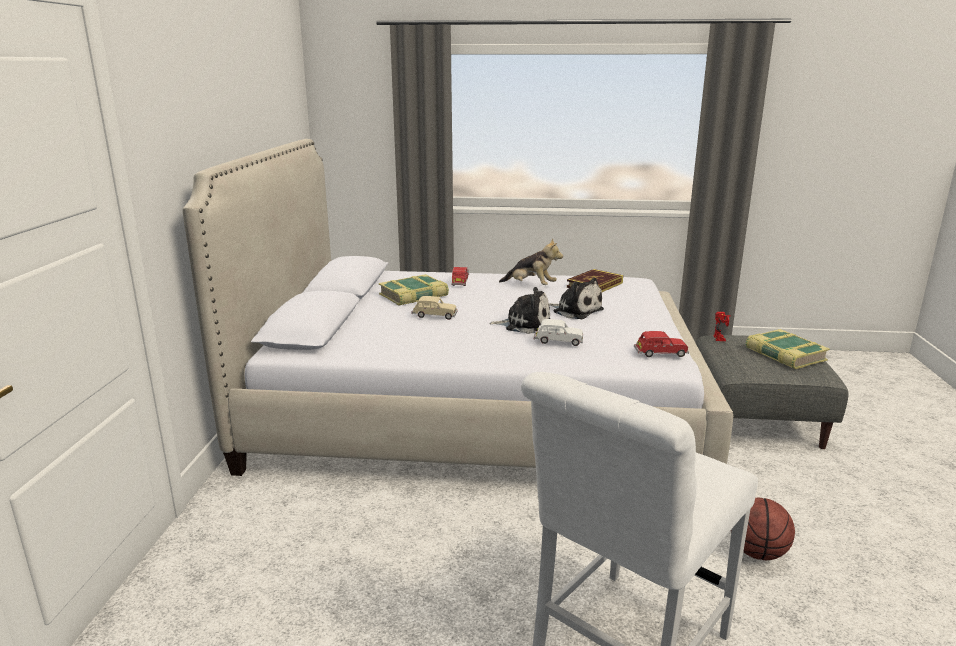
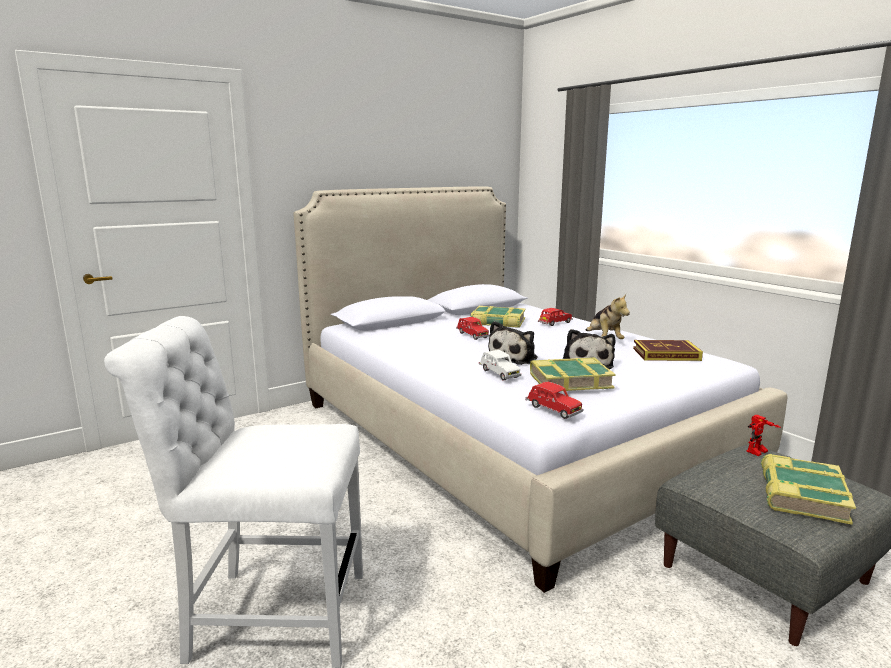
camera: 50 degrees right, 5 degrees down
(434, 316) = (472, 335): beige toy car -> red toy car
(524, 324) = (514, 358): plush toy -> plush toy turned 60 degrees clockwise
(611, 328) = (570, 381): none -> book
(757, 553) = (491, 650): basketball -> none

